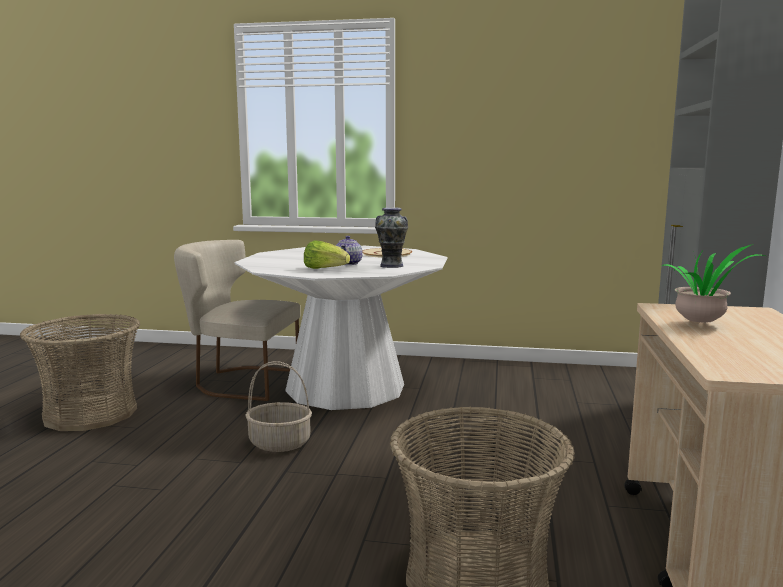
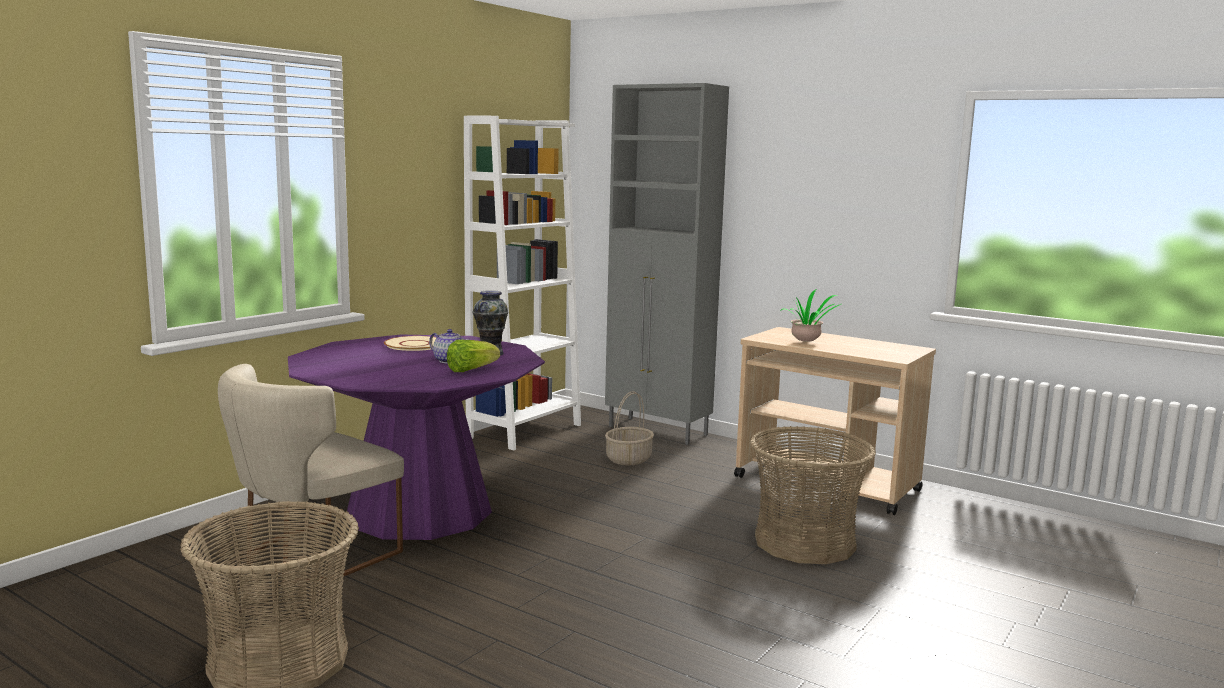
camera: 65 degrees left, 0 degrees up
(280, 443) = (527, 564): basket -> basket (628, 459)
(345, 387) = (419, 511): white dining table -> purple dining table
(570, 375) = (524, 431): none -> white bookcase

